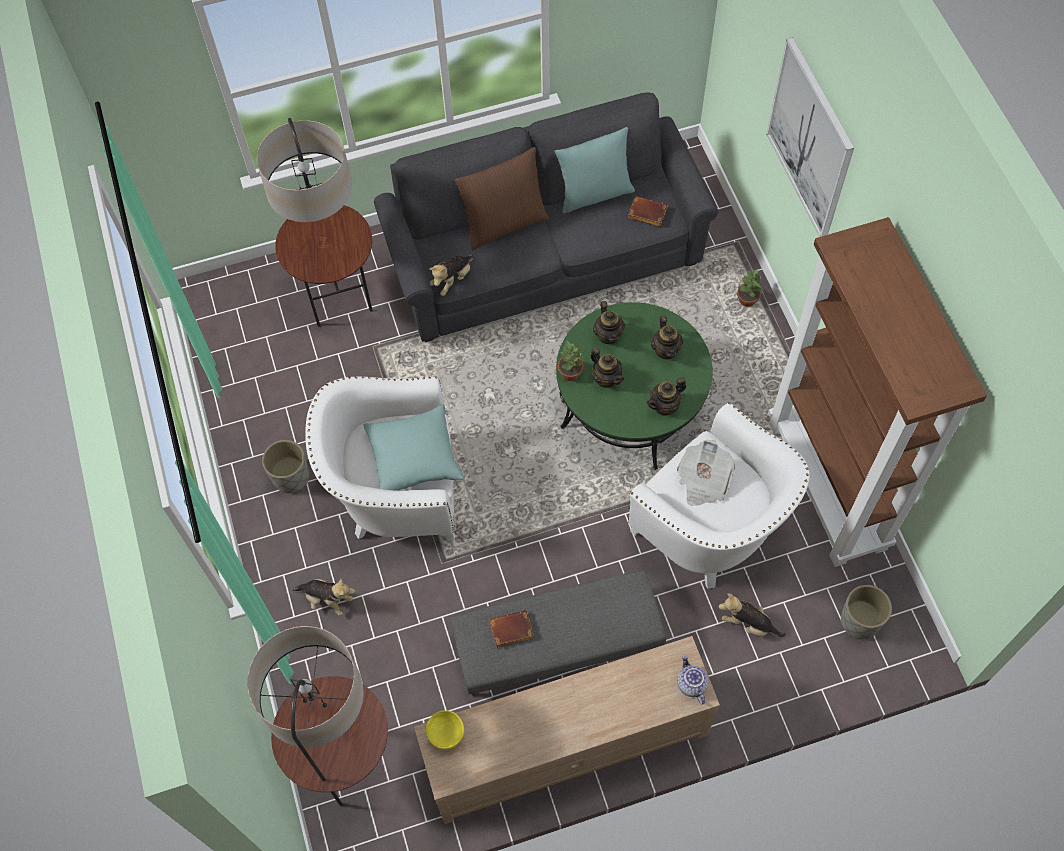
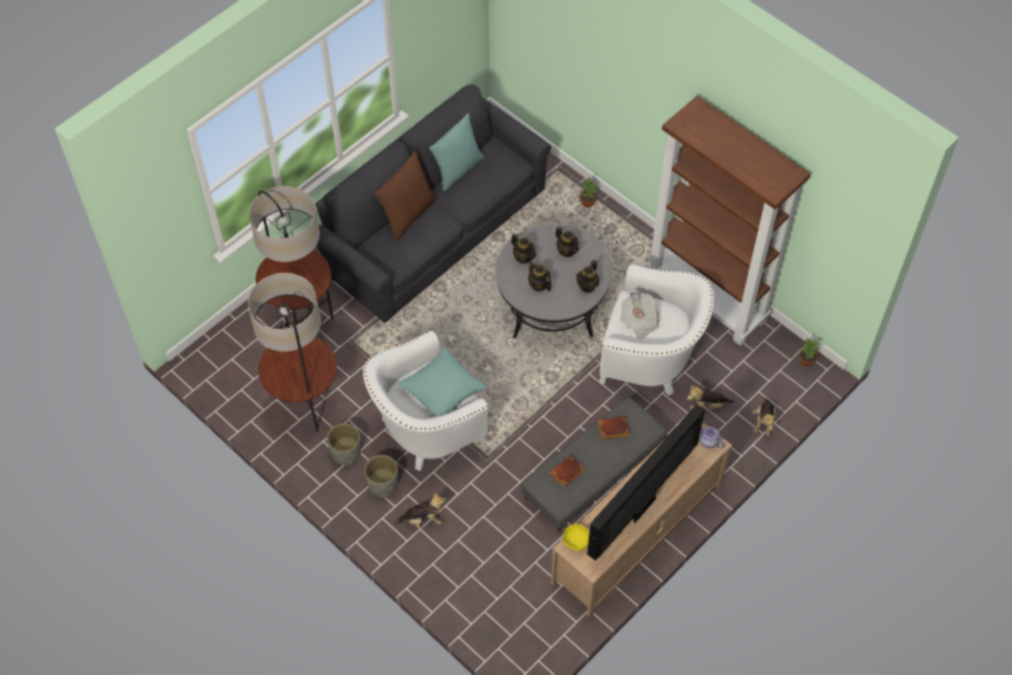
camera: 30 degrees left, 5 degrees down
(346, 761) = (500, 612): floor lamp -> floor lamp (306, 407)
(452, 279) = (395, 266): plush toy -> plush toy (763, 421)
(557, 729) = (643, 506): none -> television
(569, 373) = (512, 292): potted plant -> potted plant (806, 361)
(606, 378) = (539, 285): teapot -> teapot turned 150 degrees counterclockwise
(630, 406) = (551, 304): green coffee table -> grey coffee table
(646, 214) = (500, 169): brown book -> brown book (613, 430)
(810, 139) = (610, 70): picture -> none
(859, 621) = (774, 371): grey planter -> grey planter (383, 485)

